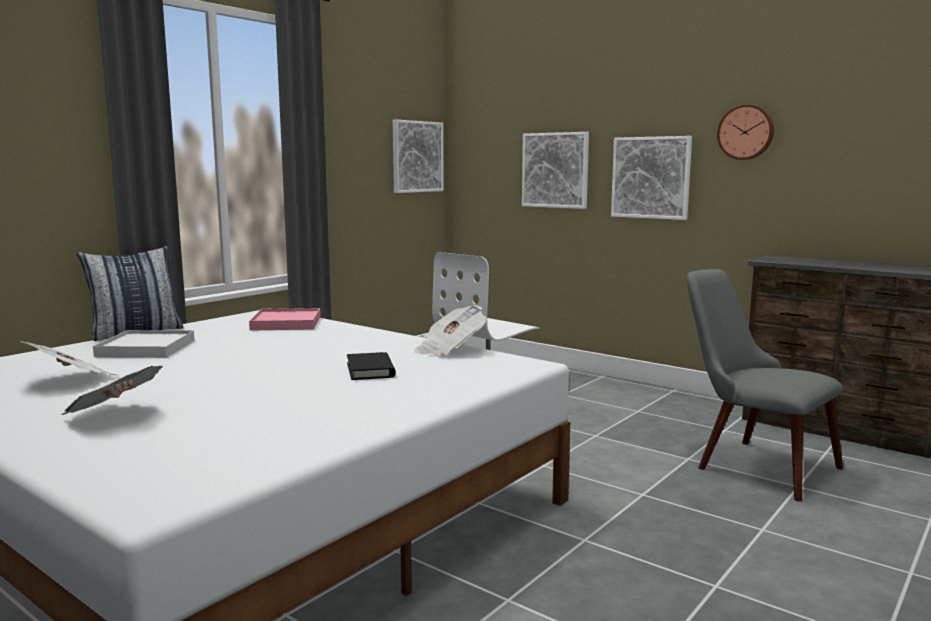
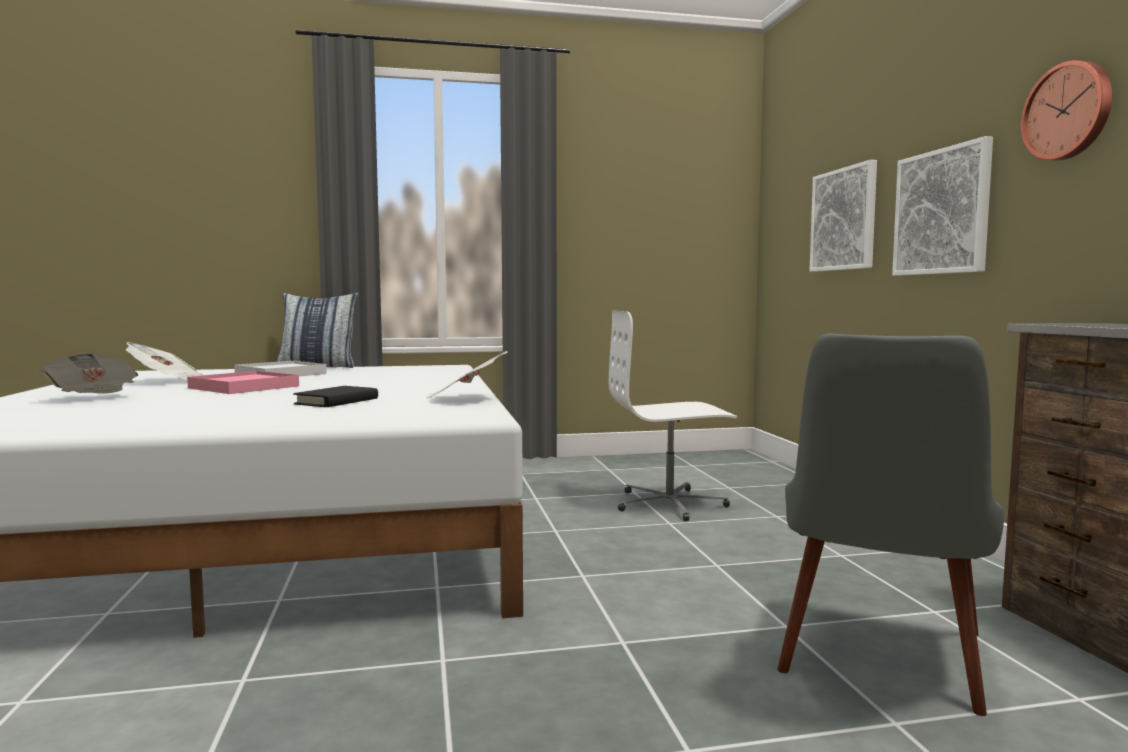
camera: 40 degrees right, 5 degrees down
(286, 323) = (431, 372): pink tray -> pink tray (244, 387)
(417, 156) = (705, 219): picture -> none
(751, 463) = (879, 665): grey chair -> grey chair turned 150 degrees counterclockwise

